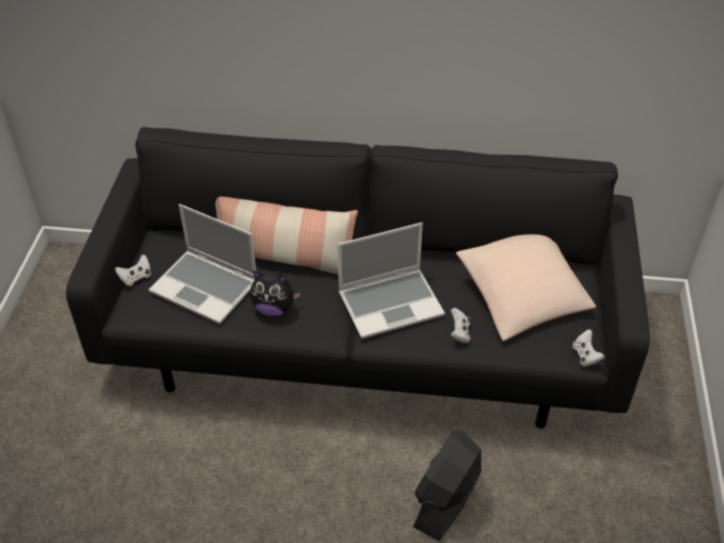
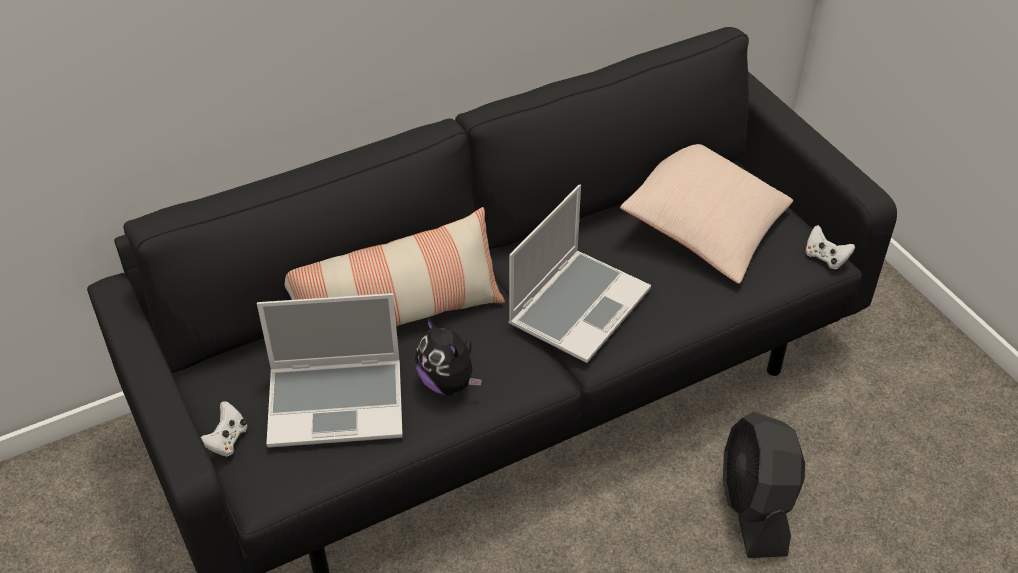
camera: 35 degrees left, 0 degrees up
(274, 308) = (448, 383): plush toy -> plush toy turned 75 degrees clockwise
(459, 333) = (683, 300): white game controller -> none

